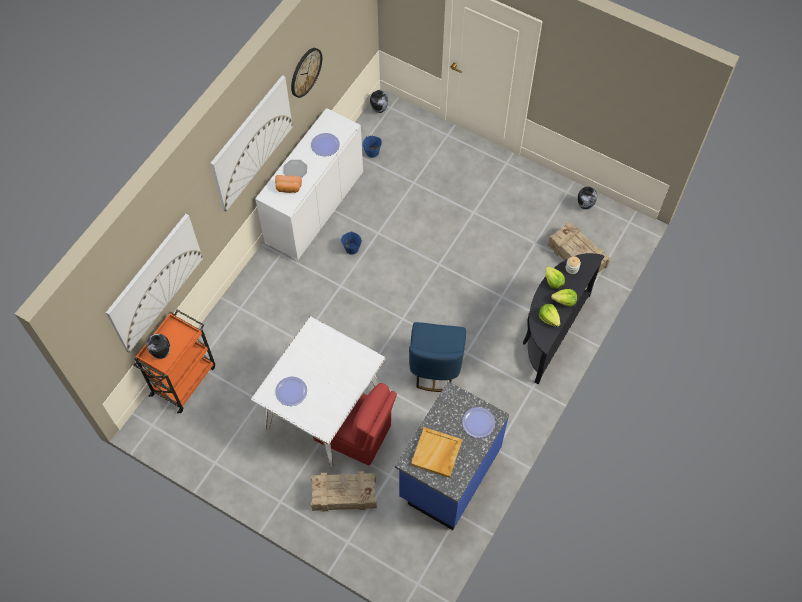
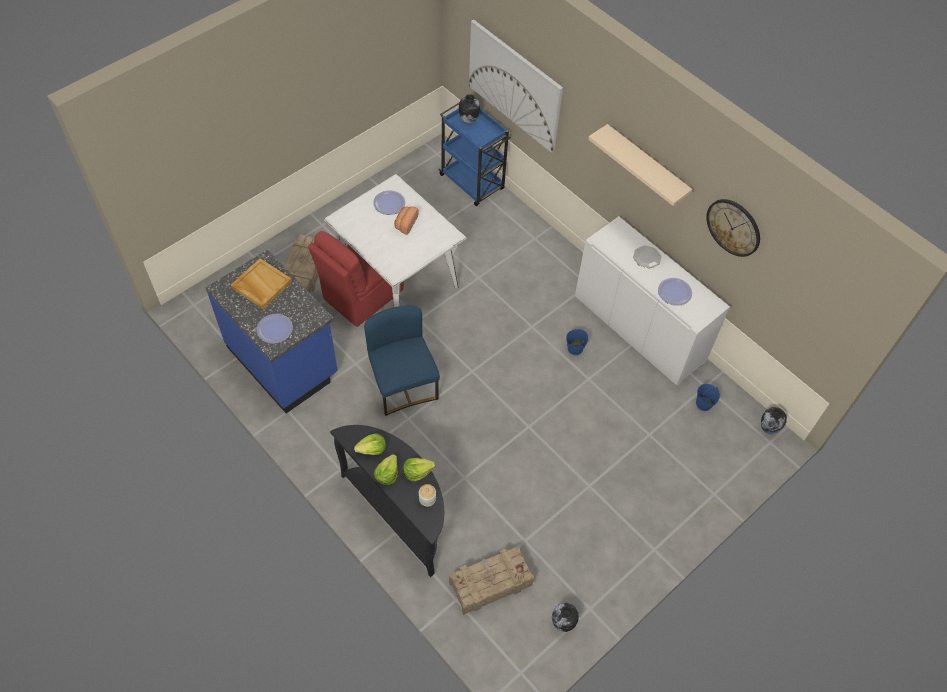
camera: 105 degrees right, 5 degrees down
(184, 379) = (472, 183): orange cart -> blue cart
(252, 143) = (646, 165): picture -> beige shelf
(288, 188) = (623, 246): bread -> bread (405, 224)
(435, 367) = (403, 384): blue chair -> blue chair turned 45 degrees clockwise

